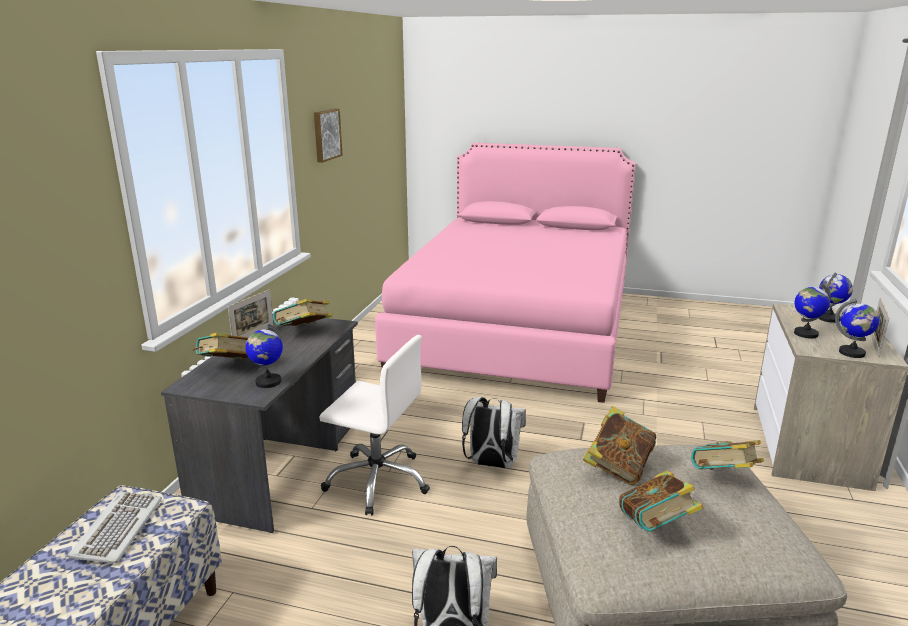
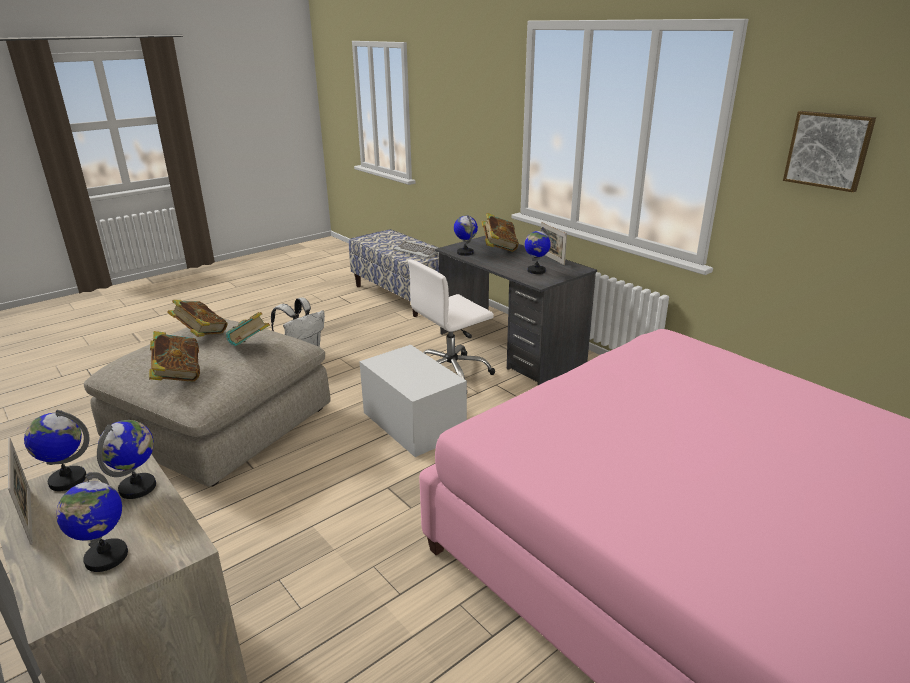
camera: 125 degrees right, 5 degrees up
(304, 333) = (536, 270): book -> globe
(491, 464) = (413, 423): white backpack -> white storage box

